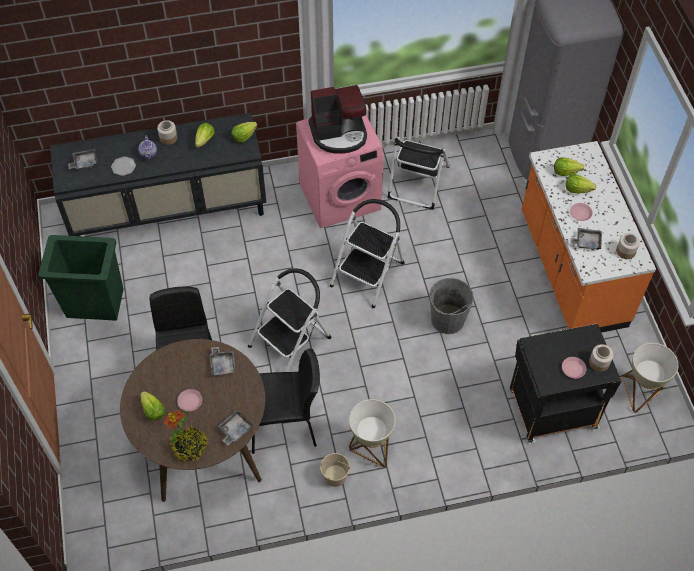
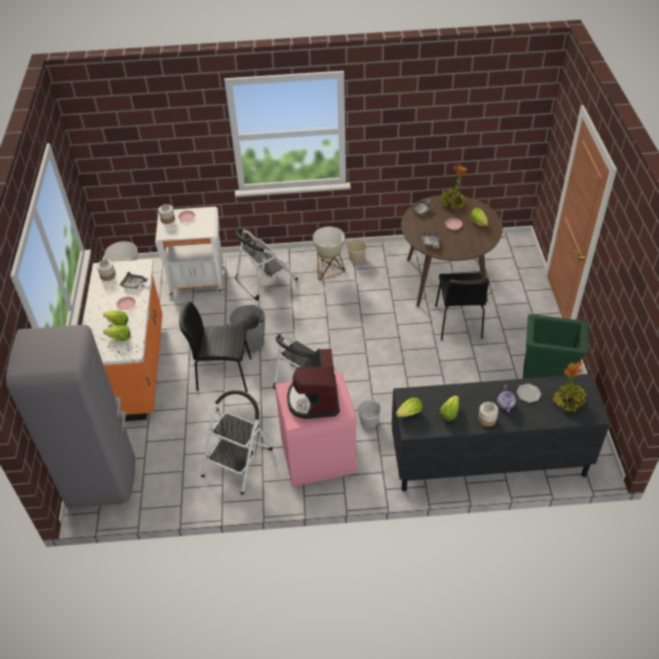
camera: 170 degrees left, 10 degrees down
(84, 163) = (568, 401): grey tray -> potted plant
(285, 424) = (388, 287): black chair -> black chair (222, 374)
(292, 236) = (369, 421): none -> white bucket
(292, 341) = (378, 338): step ladder -> step ladder (264, 280)
(339, 134) = (314, 399): coffee machine -> coffee machine turned 90 degrees counterclockwise
(551, 410) = (198, 280): black cart -> white cart

